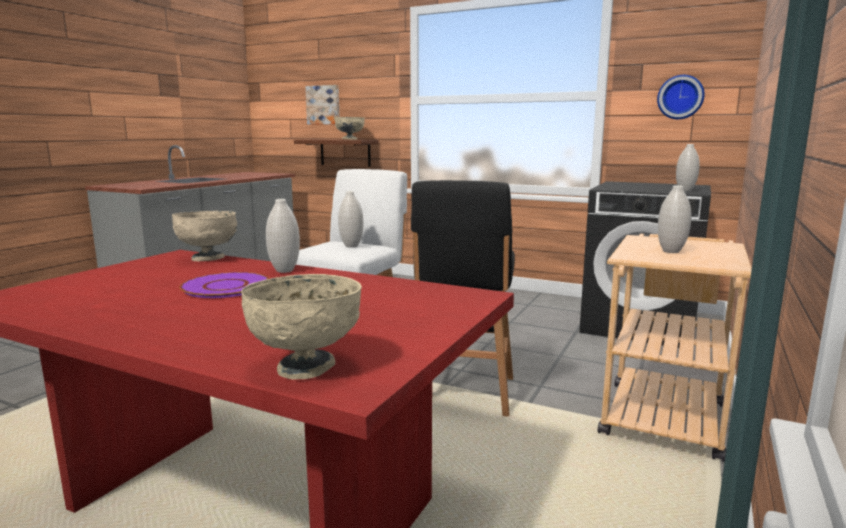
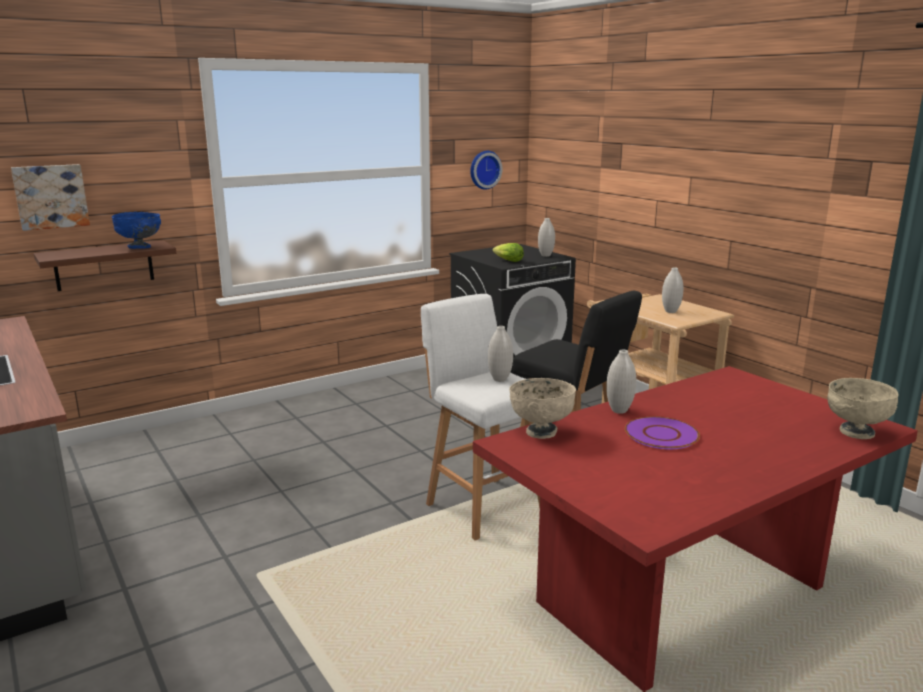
camera: 60 degrees left, 5 degrees up
(350, 139) = (140, 247): beige bowl -> blue bowl
(625, 188) = (508, 261): none -> lettuce

